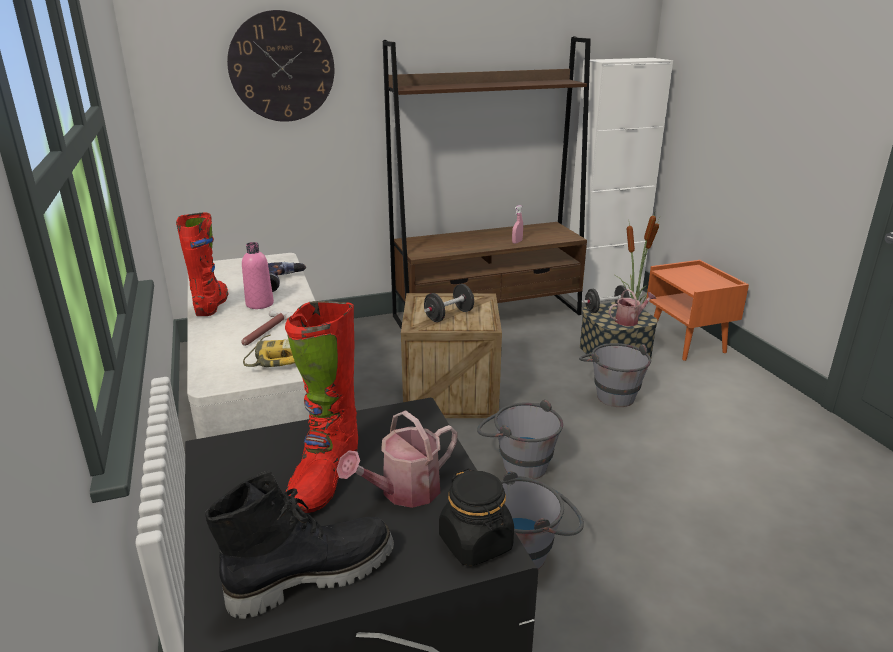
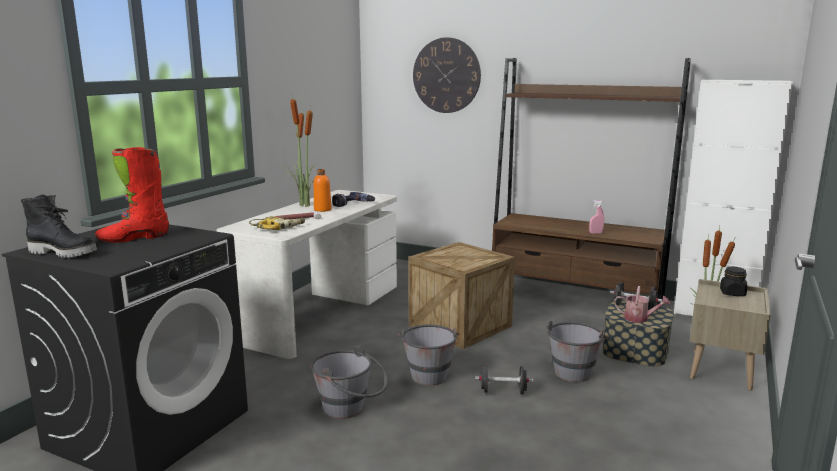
camera: 45 degrees right, 10 degrees down
(212, 305) = (303, 205): red boot -> potted plant
(259, 304) = (322, 209): pink bottle -> orange bottle
(403, 492) = (139, 249): watering can -> none
(449, 315) = (454, 257): black dumbbell -> black dumbbell (503, 391)
(476, 543) = (114, 265): black jar -> black jar (732, 293)
(687, 344) = (722, 371): orange nightstand -> beige nightstand

